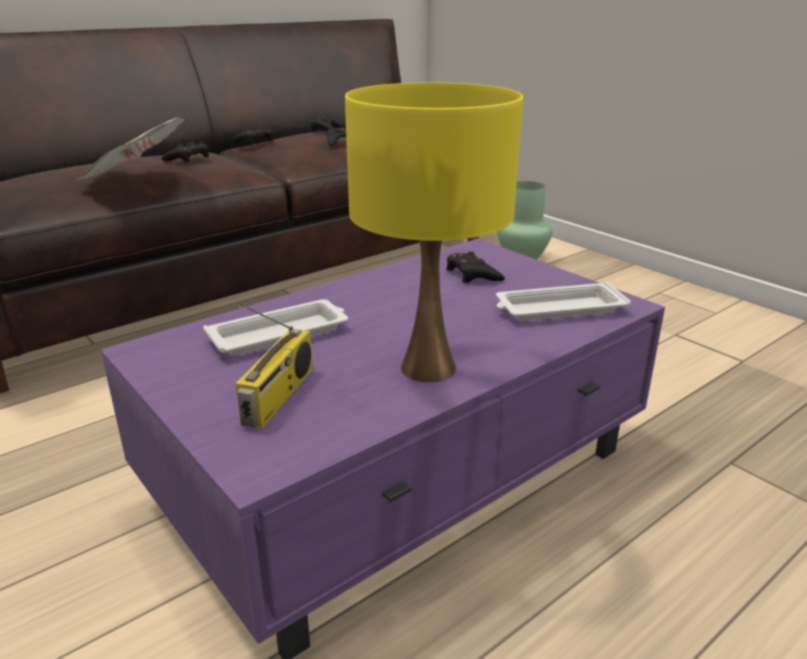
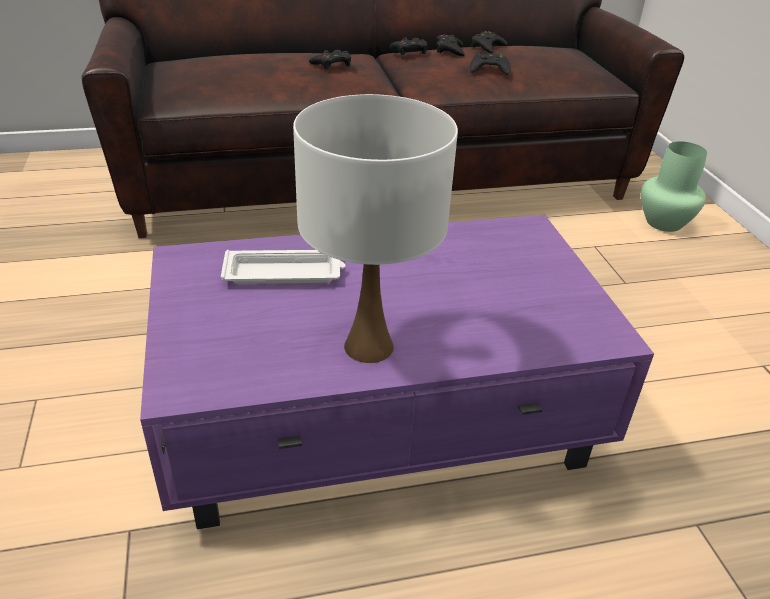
camera: 25 degrees right, 10 degrees up
(135, 180) = (270, 84): newspaper -> none
(279, 397) = (237, 334): radio -> none
(429, 367) = (369, 346): yellow table lamp -> white table lamp
(472, 274) = (497, 257): black game controller -> black game controller (450, 50)
(558, 309) = (540, 322): white tray -> none

